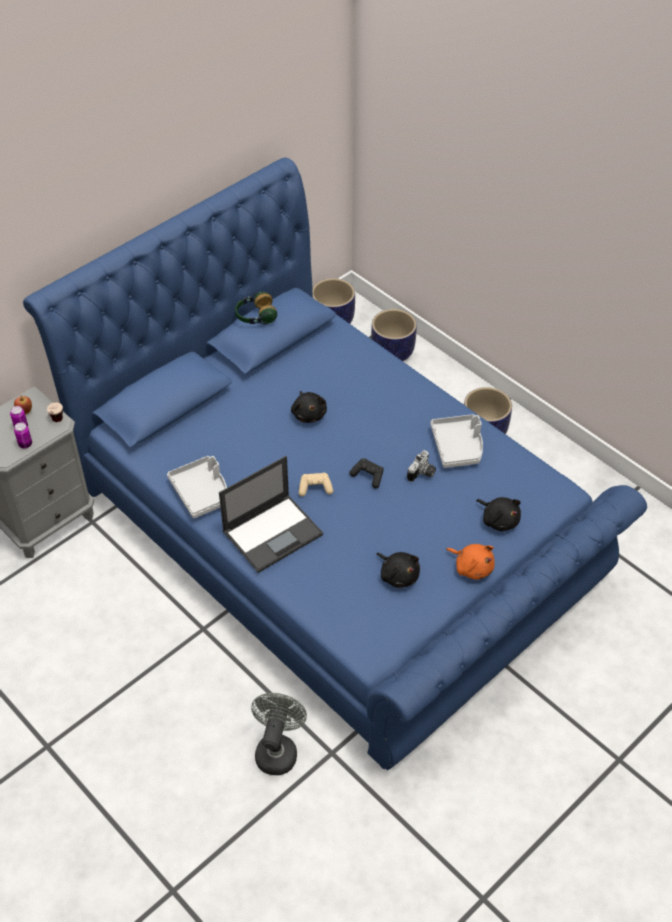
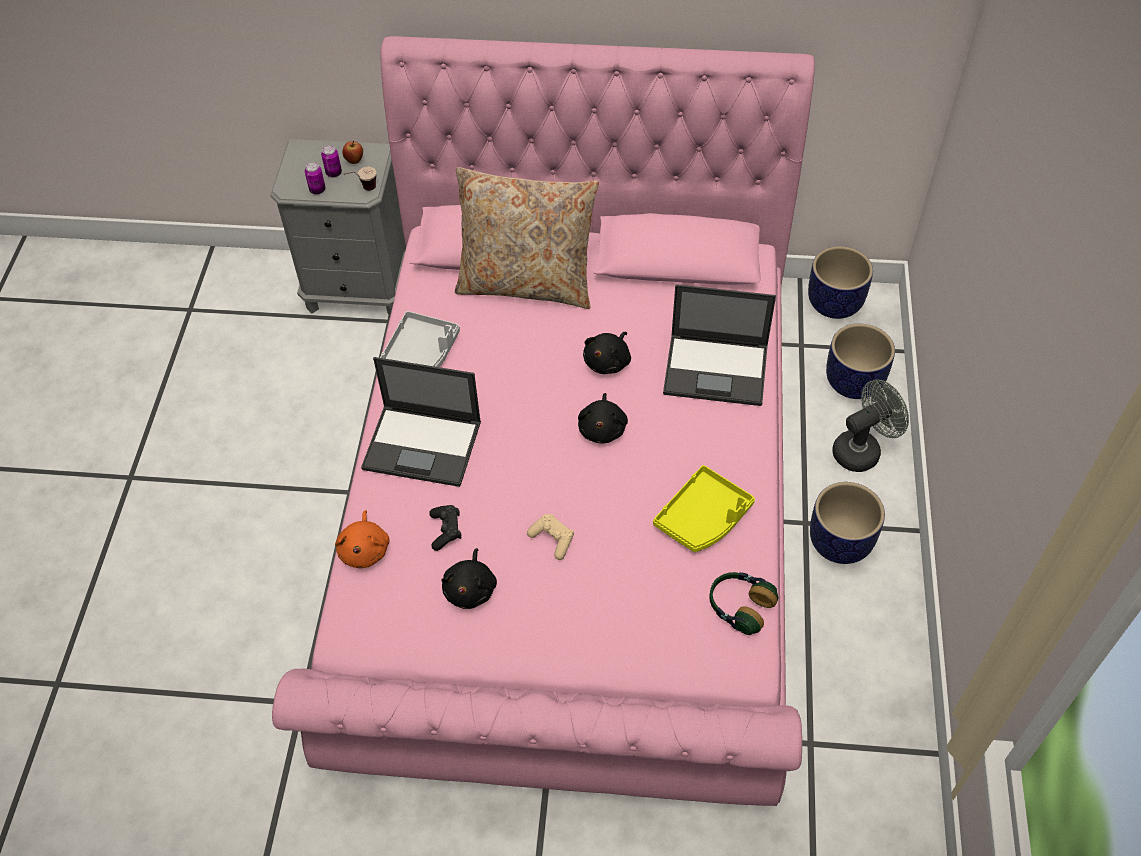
camera: 50 degrees right, 5 degrees up
(208, 410) = (527, 283): none -> beige pillow
(255, 316) = (663, 222): headphones -> headphones (739, 607)
(277, 749) = (267, 654): grey fan -> grey fan (862, 449)
(315, 488) = (514, 437): beige game controller -> beige game controller (552, 539)
(335, 526) = (572, 504): blue bed -> pink bed
(368, 374) = (717, 369): none -> laptop
(368, 476) = (575, 469): black game controller -> black game controller (446, 530)
(422, 474) = (631, 513): camera -> none
(458, 446) = (703, 517): grey tray -> yellow tray
(472, 567) = (547, 649): orange plush toy -> orange plush toy (365, 549)
(499, 520) = (639, 629): black plush toy -> black plush toy (602, 428)

